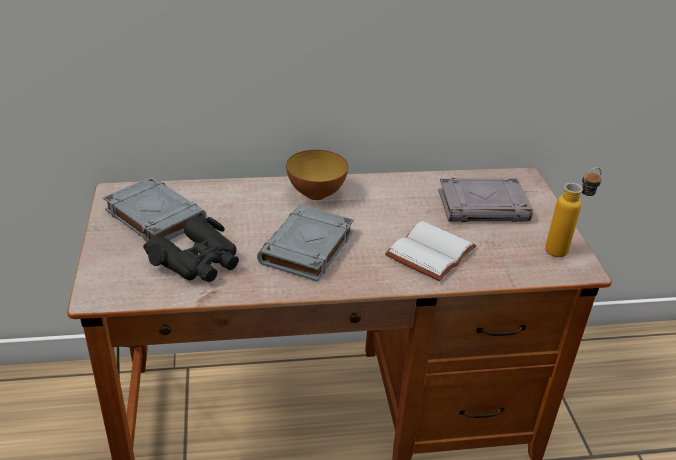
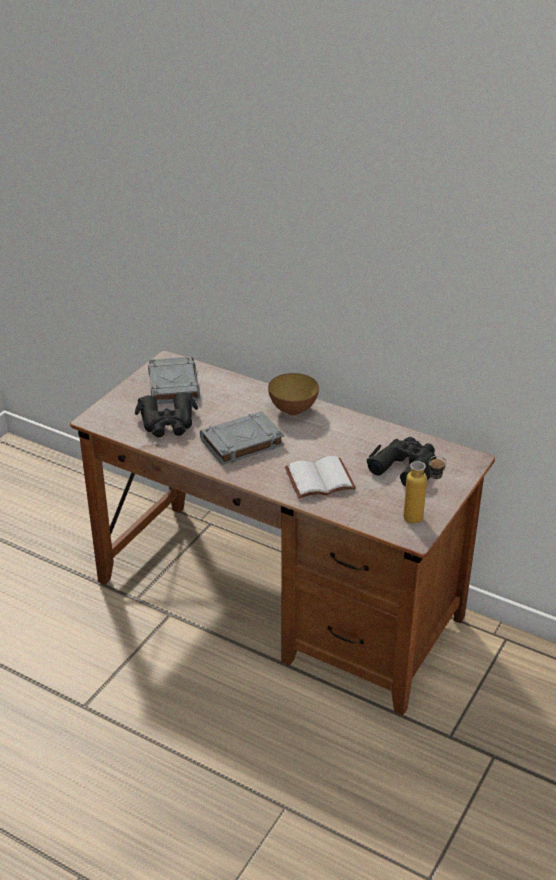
camera: 40 degrees right, 0 degrees up
(483, 206) = (405, 466): grey book -> black binoculars

